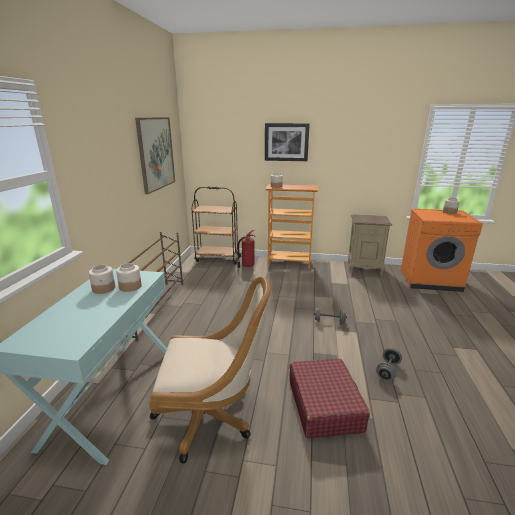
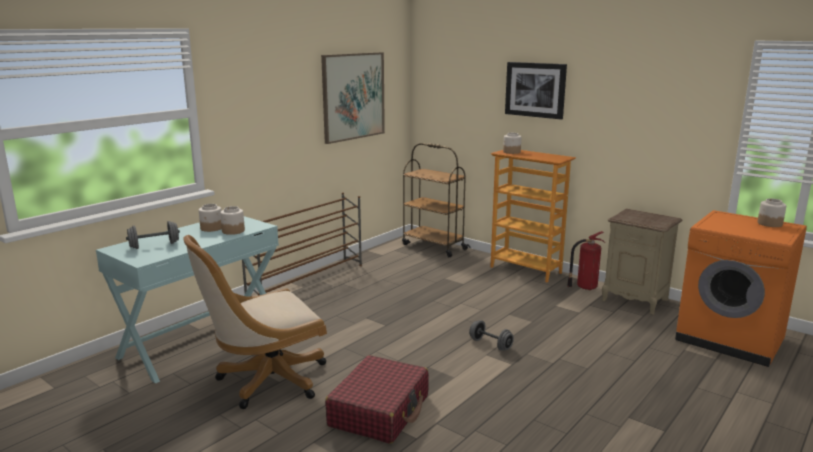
camera: 30 degrees right, 5 degrees down
(212, 415) = (265, 381): office chair -> office chair turned 120 degrees clockwise
(247, 265) = (462, 262): fire extinguisher -> fire extinguisher (585, 287)
(387, 371) = (496, 409): grey dumbbell -> grey dumbbell (154, 245)

